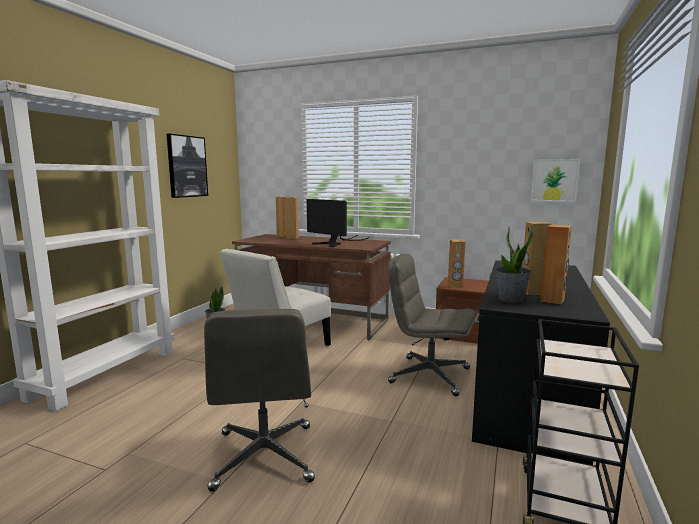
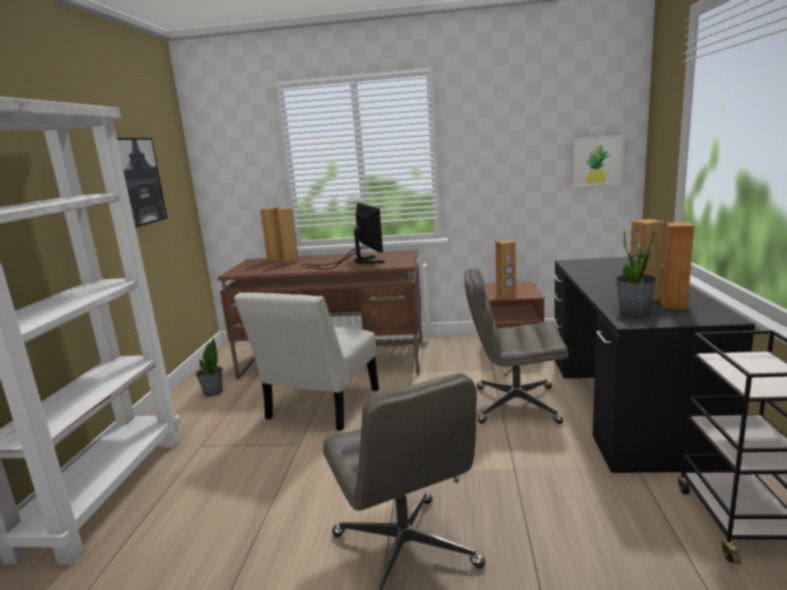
camera: 15 degrees left, 5 degrees up
(335, 243) = (357, 262): monitor -> monitor turned 135 degrees counterclockwise

